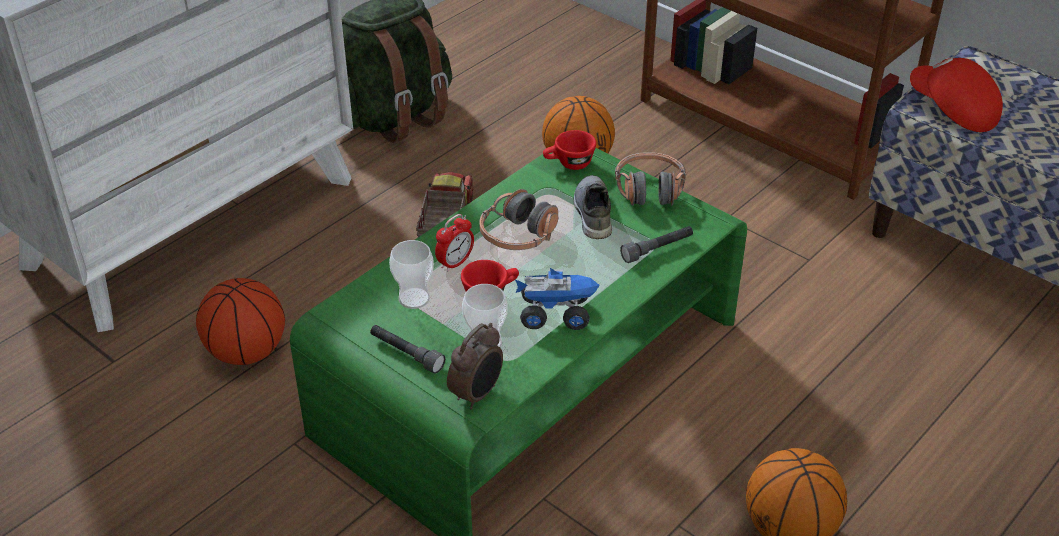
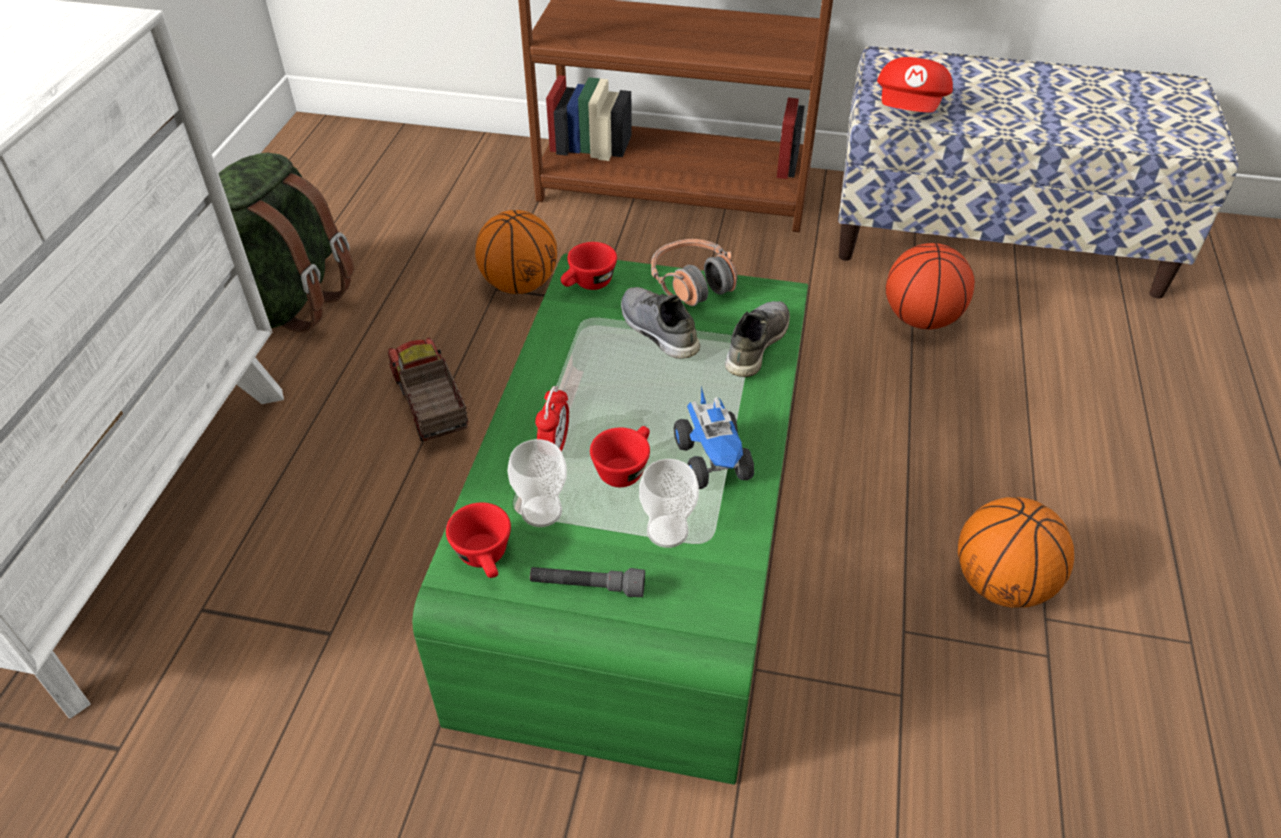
camera: 30 degrees left, 5 degrees up
(247, 352) = (295, 654): basketball -> basketball (921, 319)
(357, 312) = (486, 558): none -> red cup
(477, 394) = (709, 600): alarm clock -> none
(518, 235) = (599, 386): headphones -> none
(556, 314) = (713, 461): toy truck -> toy truck turned 105 degrees clockwise
(657, 249) = (755, 345): grey flashlight -> grey shoe
(952, 110) = (910, 109): red cap -> red cap turned 90 degrees counterclockwise

